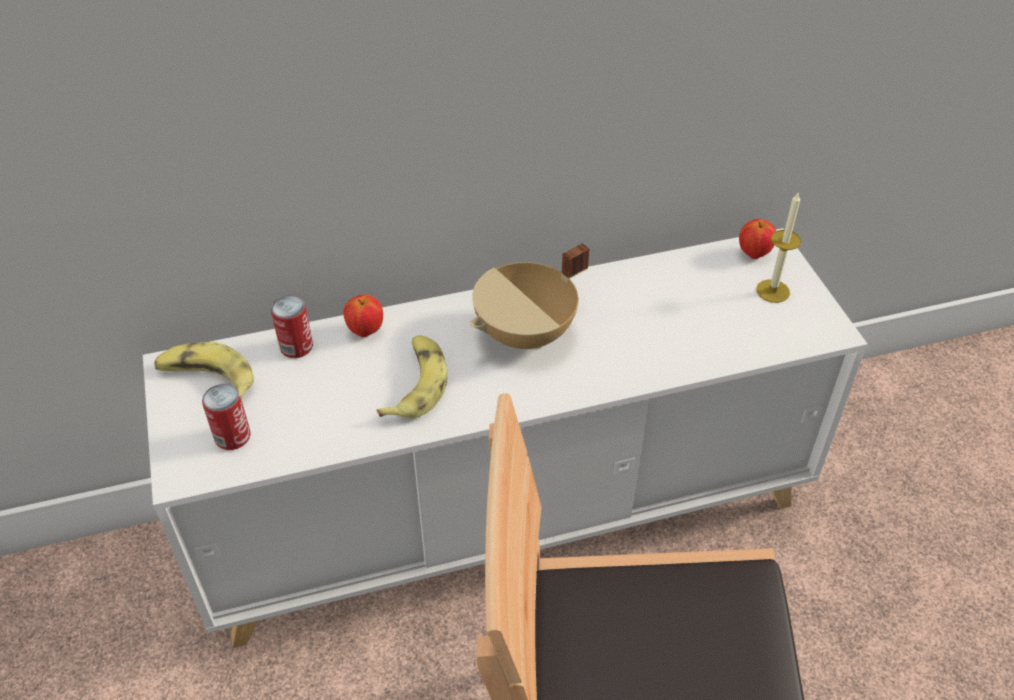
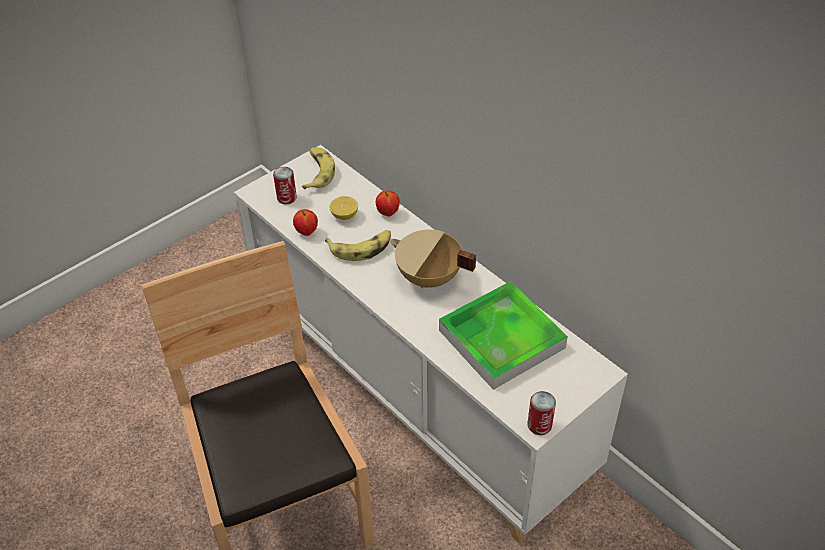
camera: 65 degrees right, 0 degrees up
(296, 346) = (359, 193): can -> can (539, 425)
(332, 380) = (344, 215): none -> lemon
(676, 307) = (501, 339): none -> tray
(754, 254) = (585, 364): apple -> apple (306, 232)
(773, 291) = (553, 384): candle -> none

